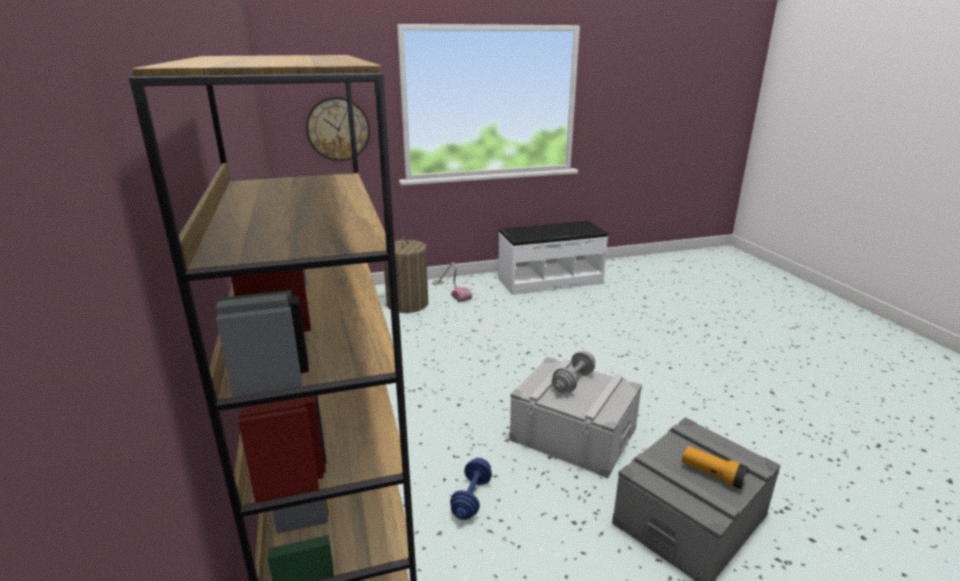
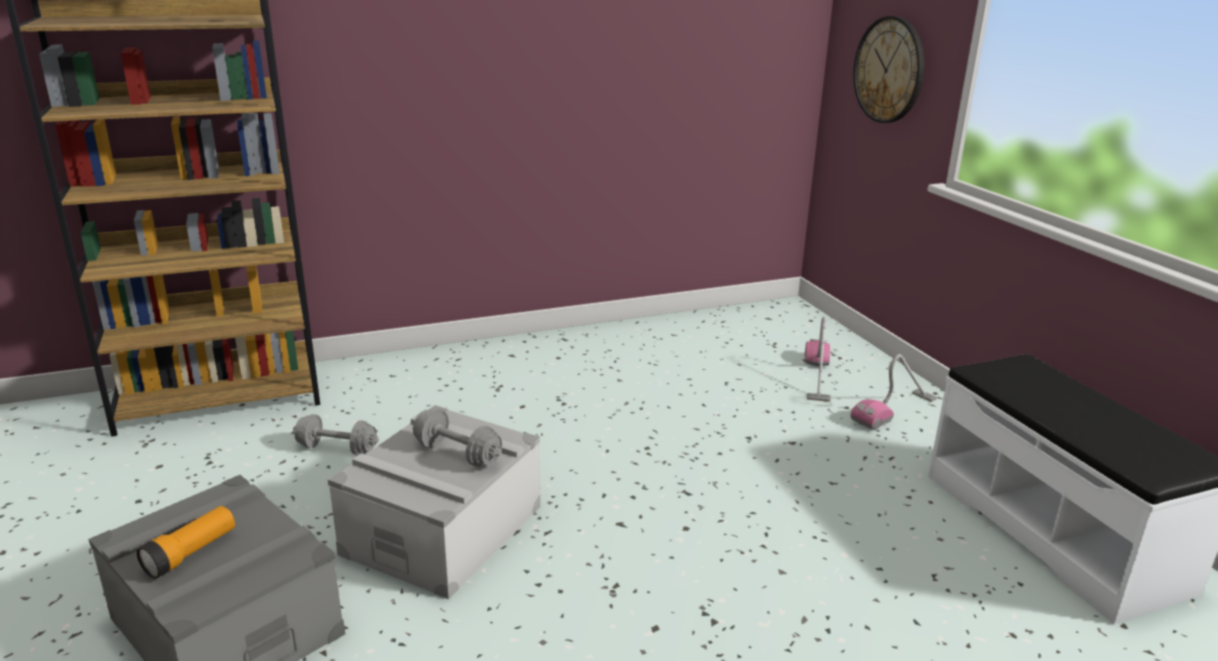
camera: 85 degrees right, 0 degrees up
(407, 304) = (817, 376): laundry basket -> vacuum cleaner
(471, 498) = (337, 448): blue dumbbell -> grey dumbbell

